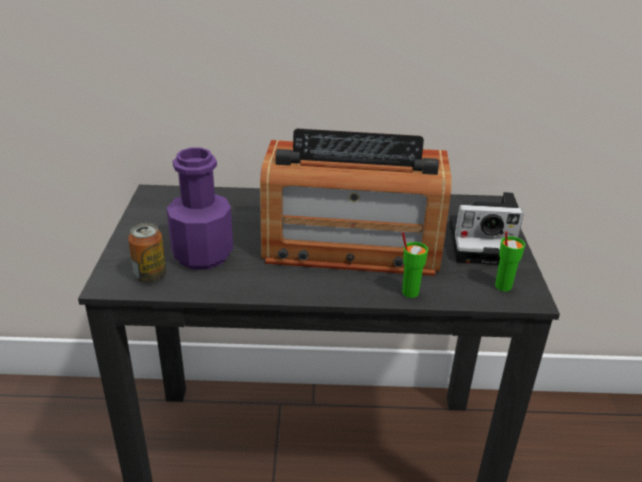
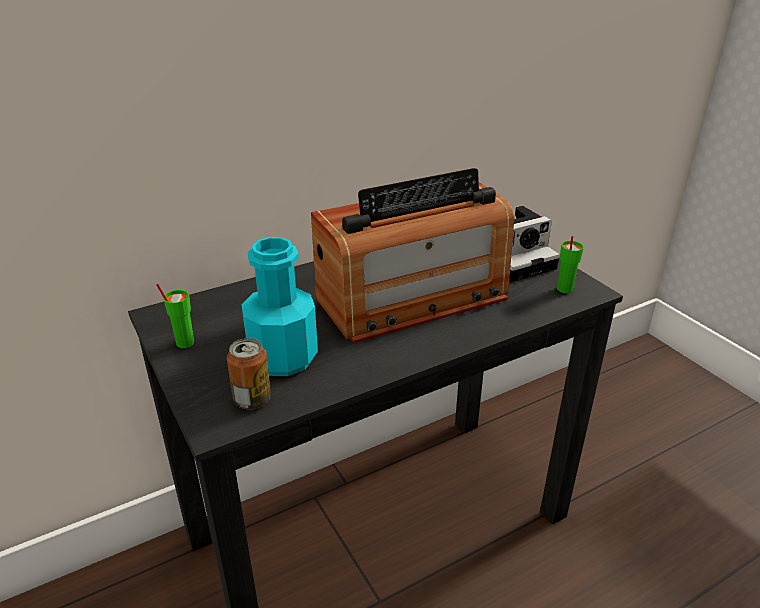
camera: 30 degrees left, 0 degrees up
(202, 255) = (283, 358): purple bottle -> turquoise bottle
(409, 292) = (503, 321): green cup -> green cup (184, 343)

